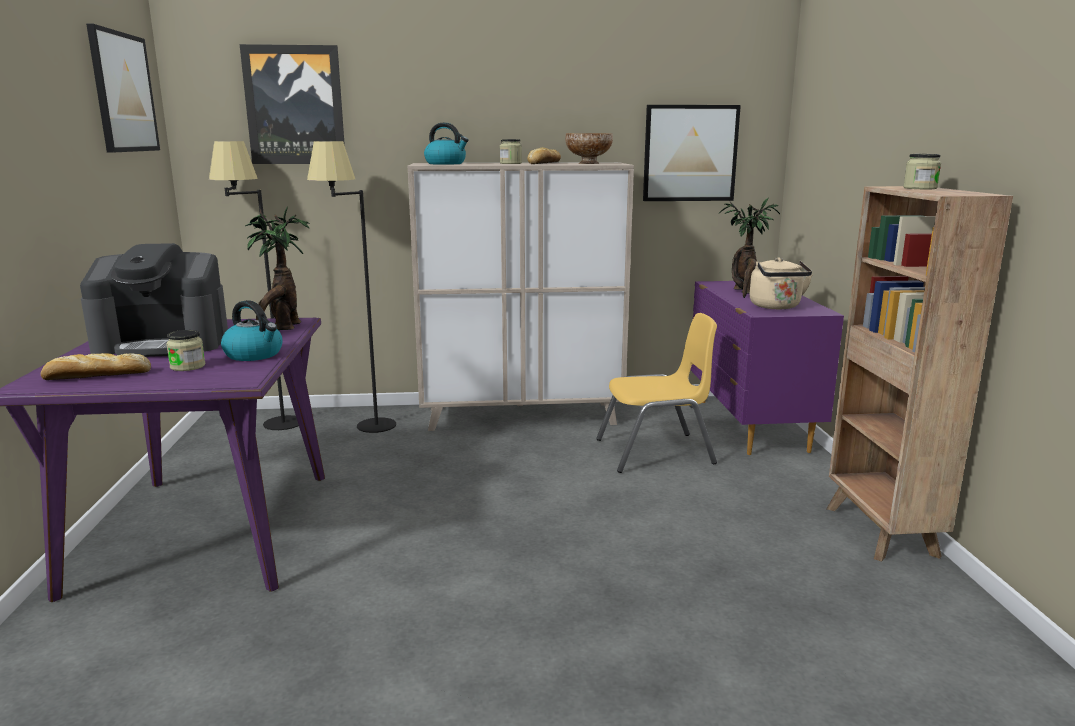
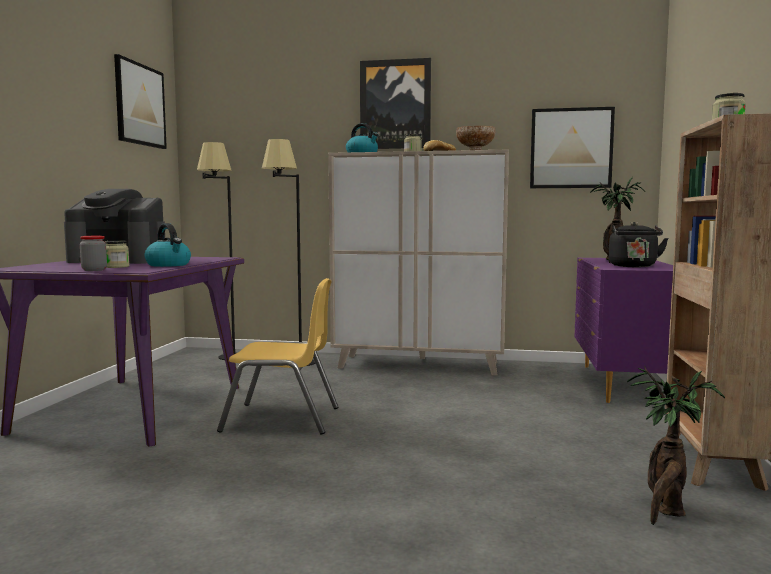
camera: 15 degrees right, 10 degrees down
(95, 376) = (52, 267): bread -> none
(171, 382) = (94, 270): none -> jar
(283, 328) = (208, 259): potted plant -> potted plant (666, 510)
(295, 105) = (262, 119): picture -> picture (395, 104)
(655, 452) = (520, 394): yellow chair -> yellow chair (282, 419)
(776, 307) = (633, 266): beige kettle -> black kettle

